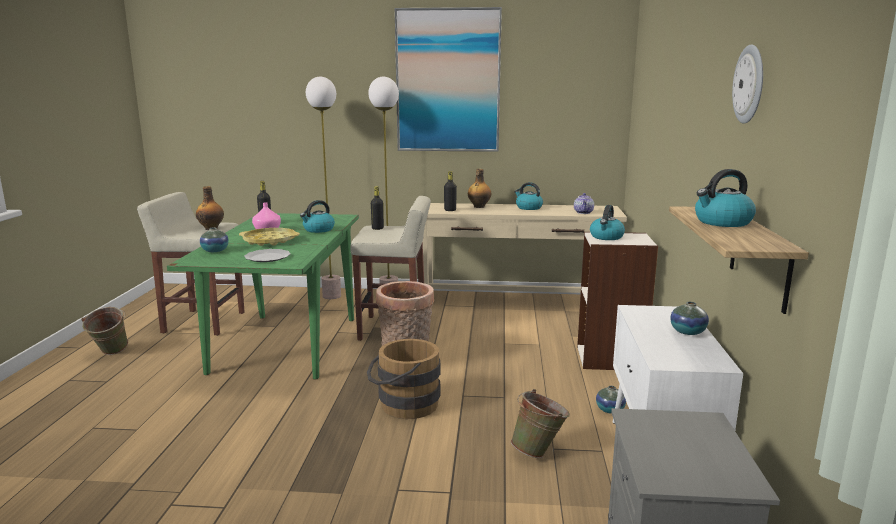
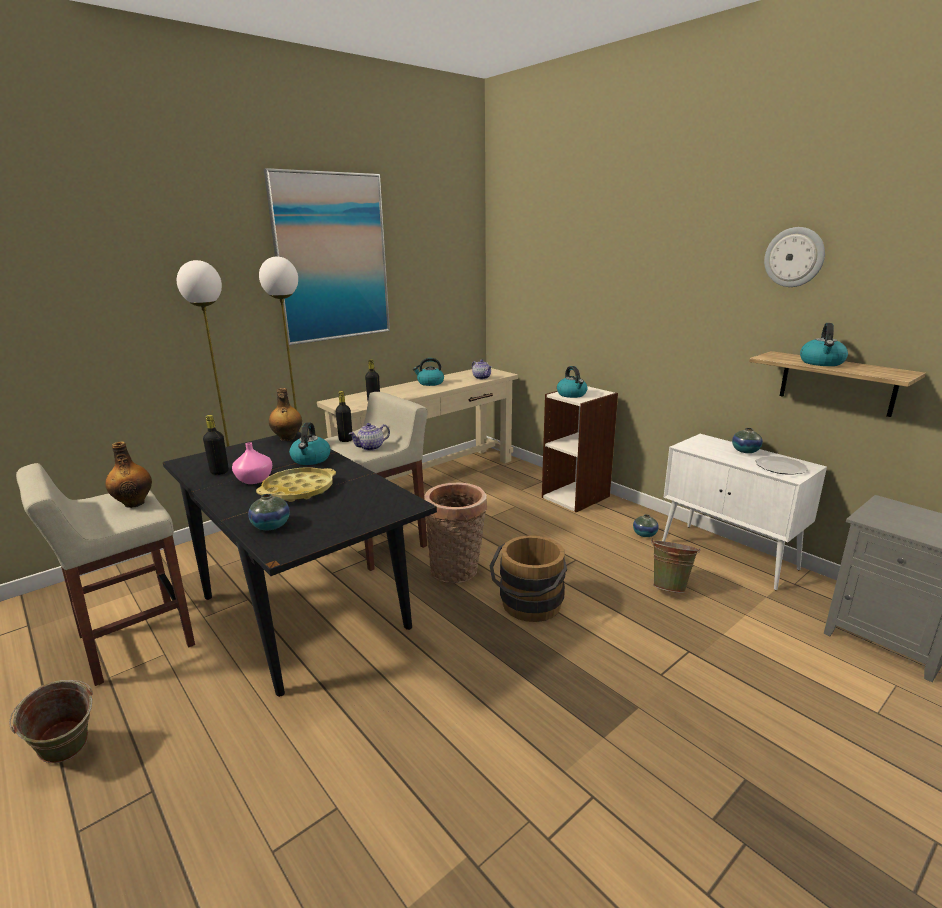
camera: 45 degrees left, 5 degrees up
(267, 257) = (362, 509): plate -> plate (781, 467)
(286, 345) = (305, 612): green dining table -> black dining table
(377, 236) = (370, 448): none -> teapot
(479, 207) = (388, 392): bottle -> bottle (287, 438)

